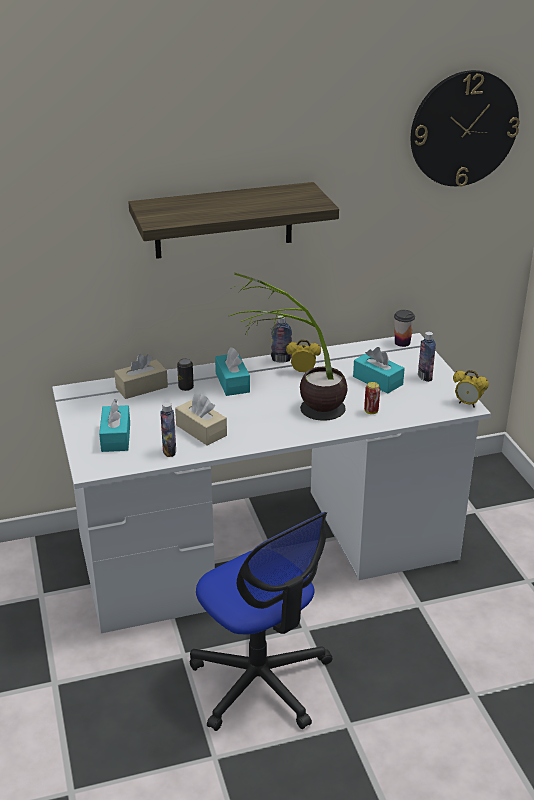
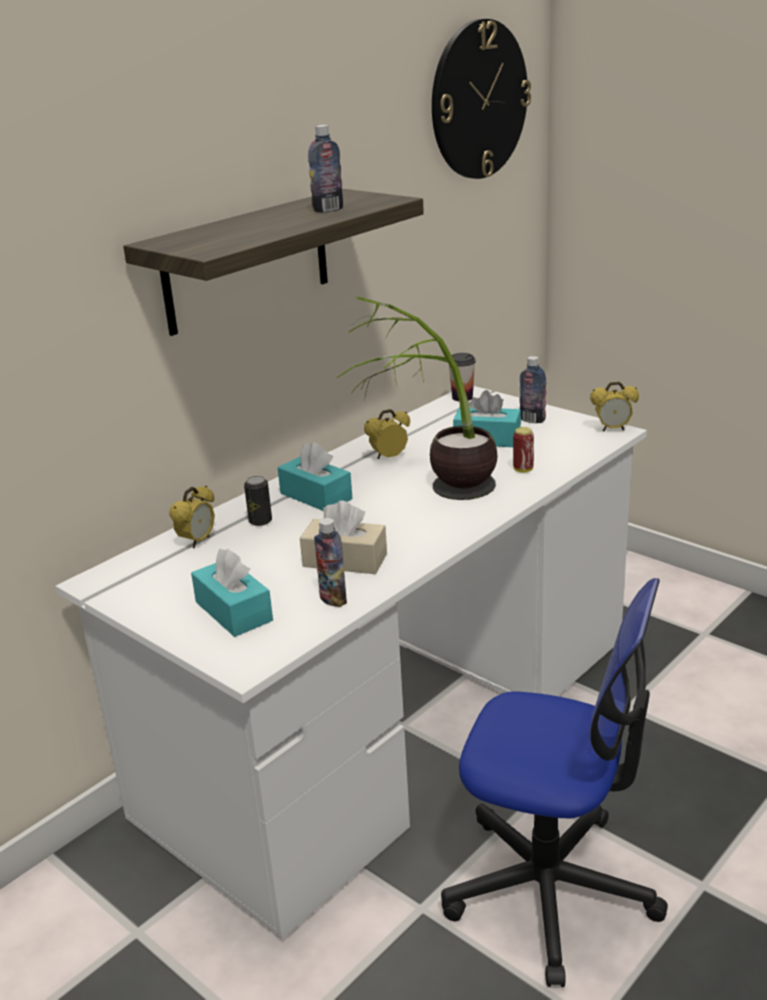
camera: 30 degrees left, 5 degrees down
(141, 387) = (197, 541): beige tissue box -> alarm clock
(281, 359) = (345, 454): bottle -> bottle (328, 210)

